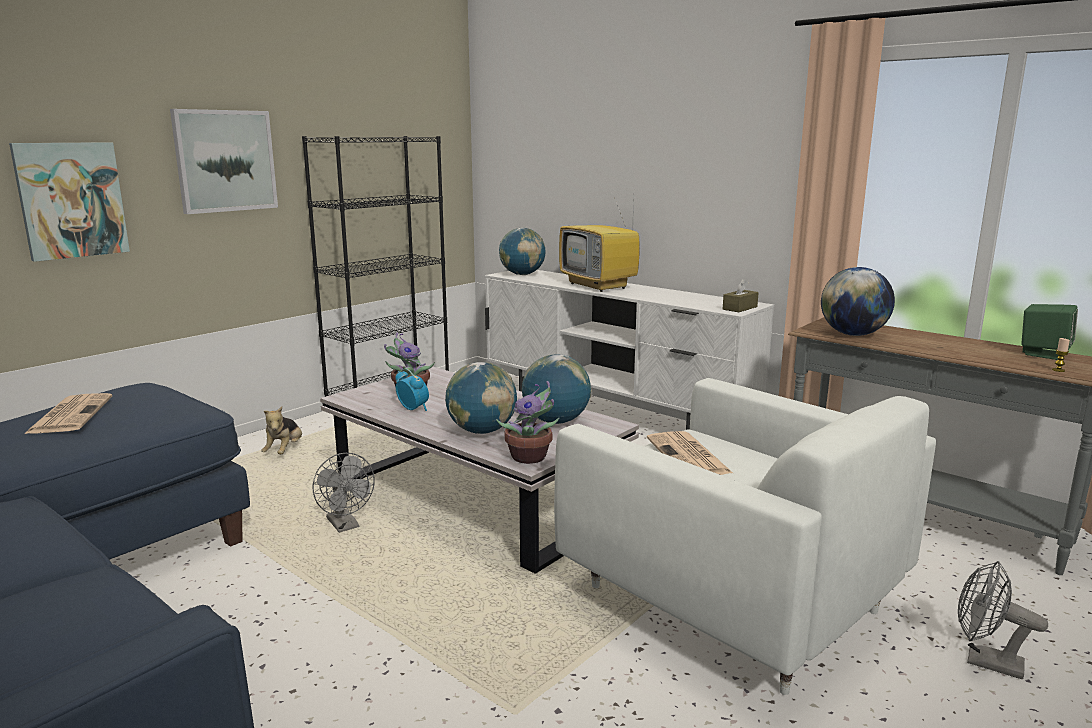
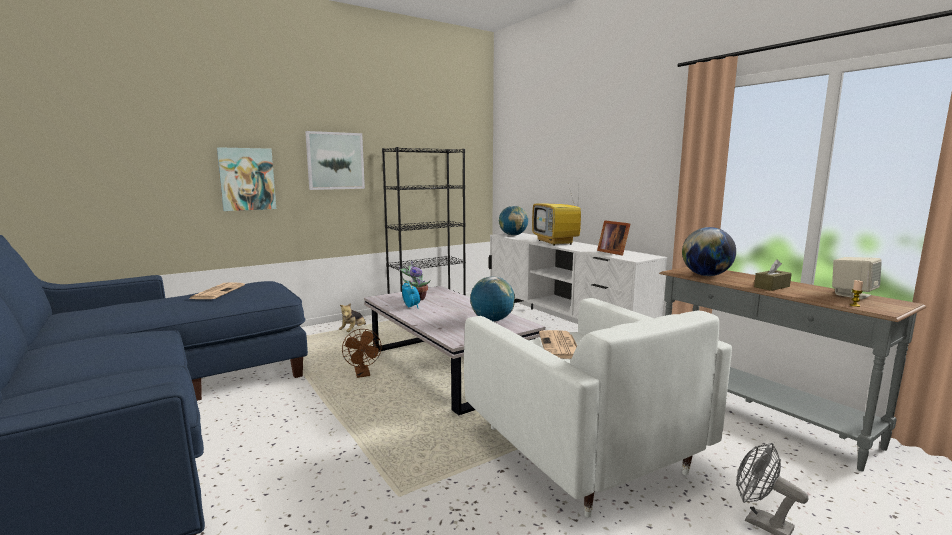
camera: 15 degrees right, 5 degrees down
(345, 525) = (363, 374): grey fan -> brown fan
(482, 431) = (442, 322): globe -> none
(531, 458) = (460, 338): potted plant -> none
(696, 300) = (613, 252): none -> picture frame
(740, 308) = (639, 258): brown tissue box -> brown tissue box (771, 287)
(1043, 354) = (852, 295): green speaker -> beige speaker

